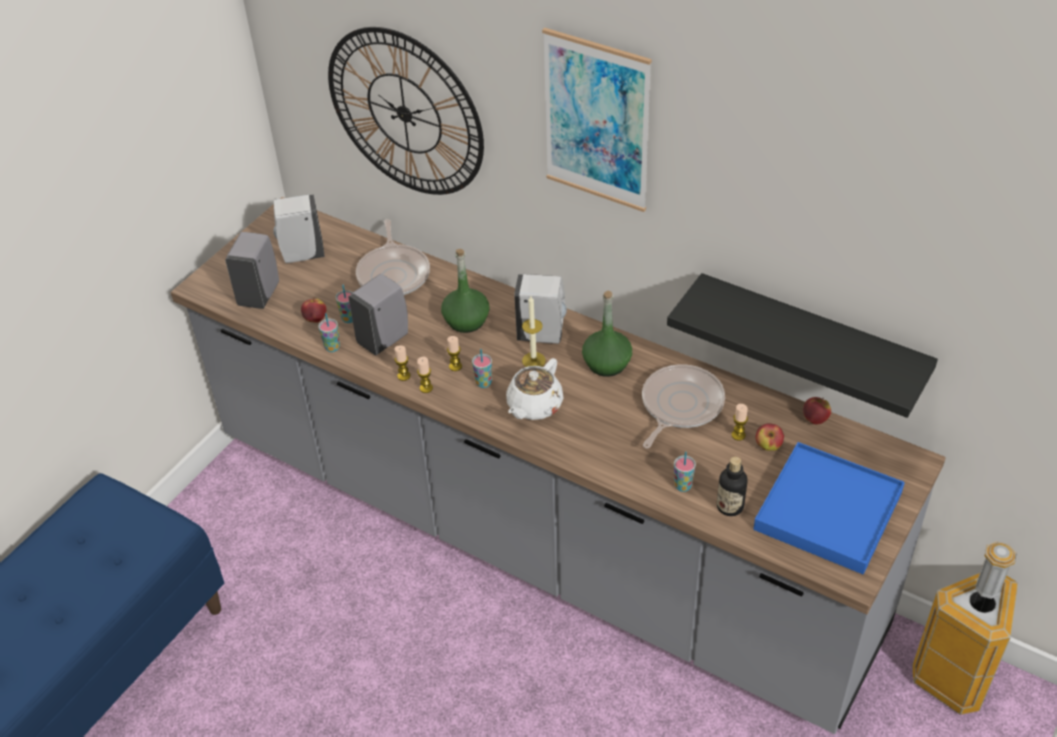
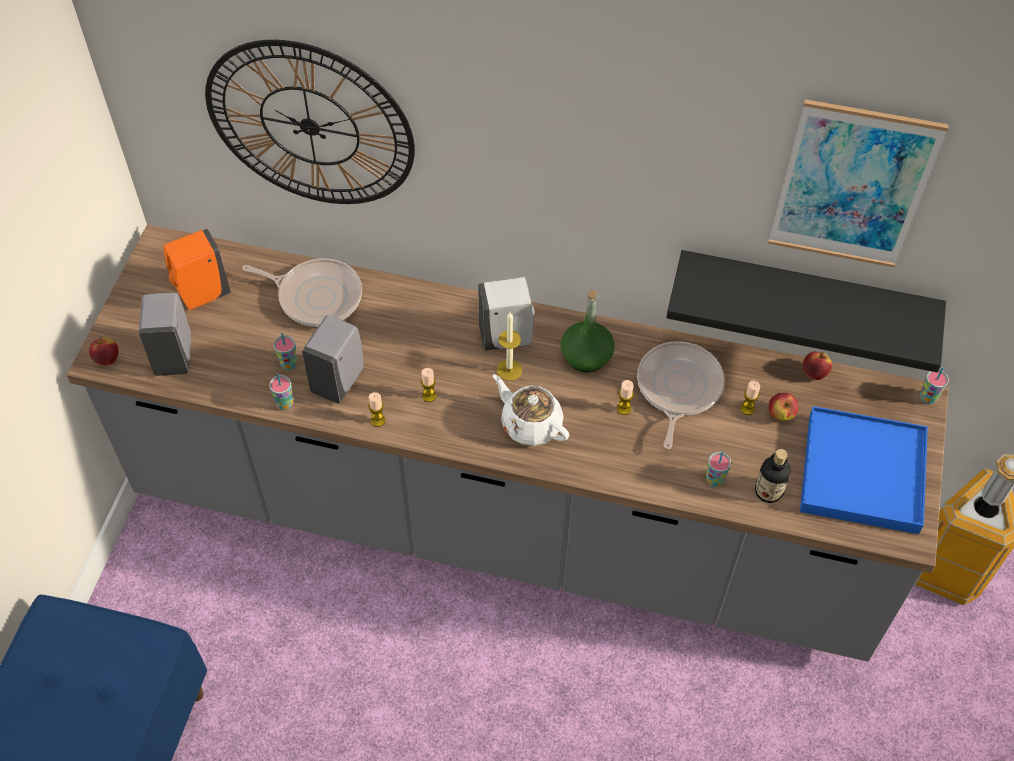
camera: 20 degrees left, 10 degrees up
(301, 255) = (201, 295): white soap dispenser -> orange soap dispenser
(315, 319) = (251, 372): apple -> apple (107, 359)
(394, 273) = (316, 296): frying pan -> frying pan turned 45 degrees counterclockwise
(426, 388) = (408, 429): candle -> candle (624, 409)
(466, 320) = (419, 337): green bottle -> none
(483, 383) = (467, 409): cup -> cup (928, 397)
(534, 406) = (530, 424): white teapot -> white teapot turned 120 degrees clockwise
(596, 121) = (561, 116): picture -> picture (852, 186)

